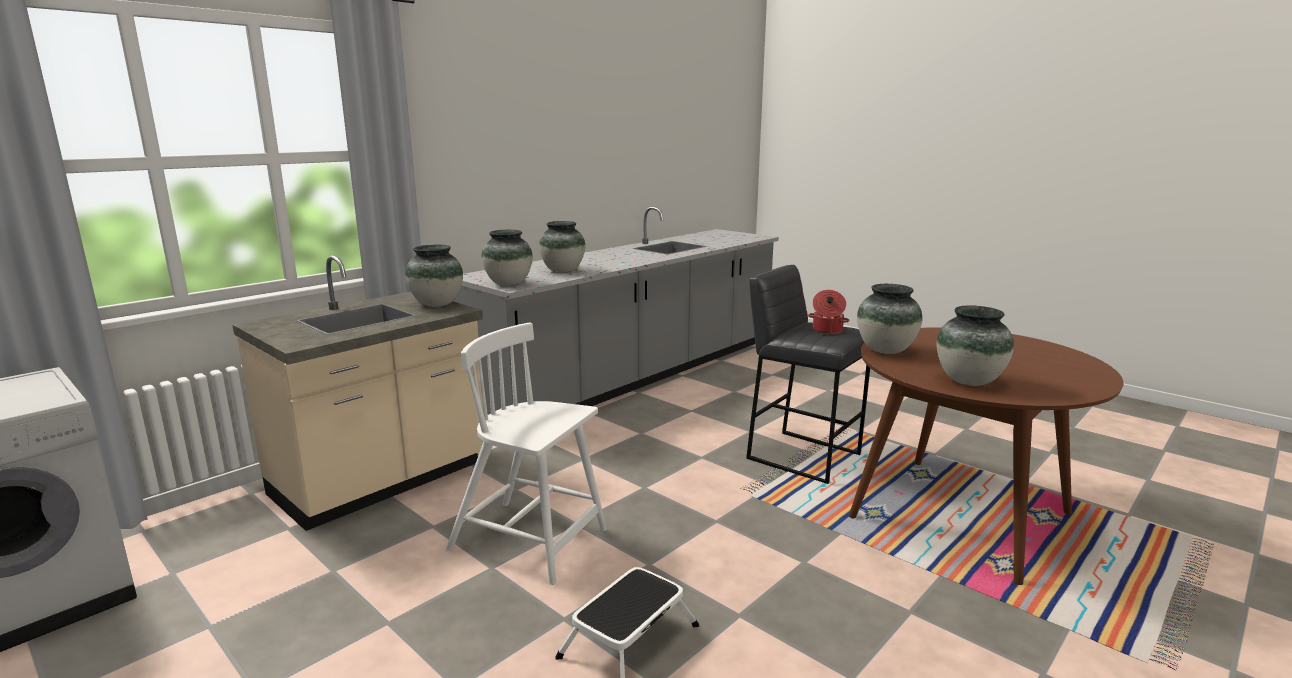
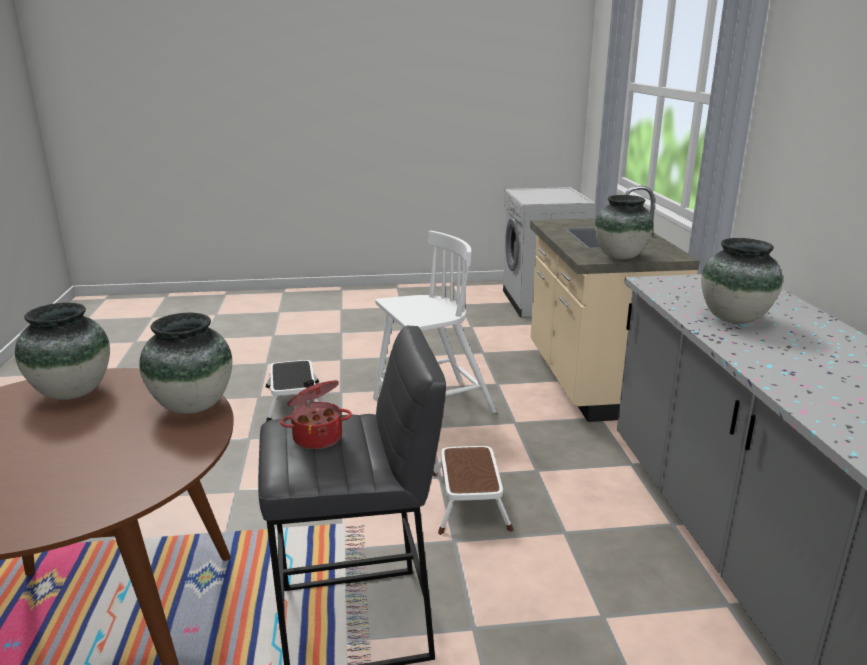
camera: 130 degrees right, 5 degrees up
(508, 284) = (672, 283): vase -> none
(656, 467) = (469, 501): none -> brown step ladder

